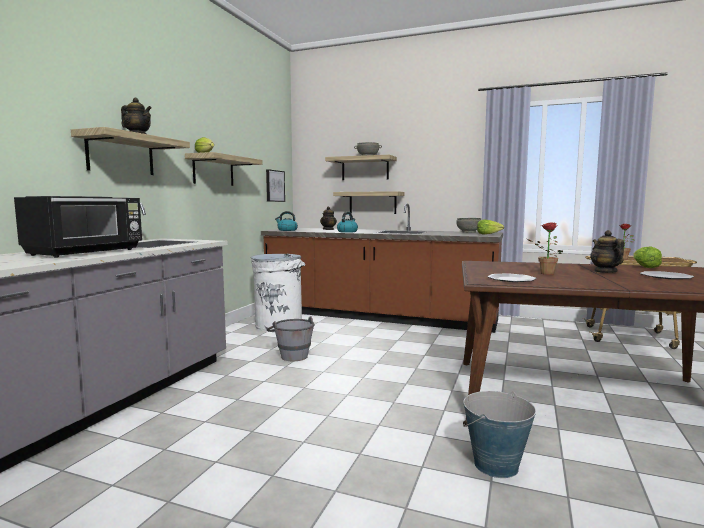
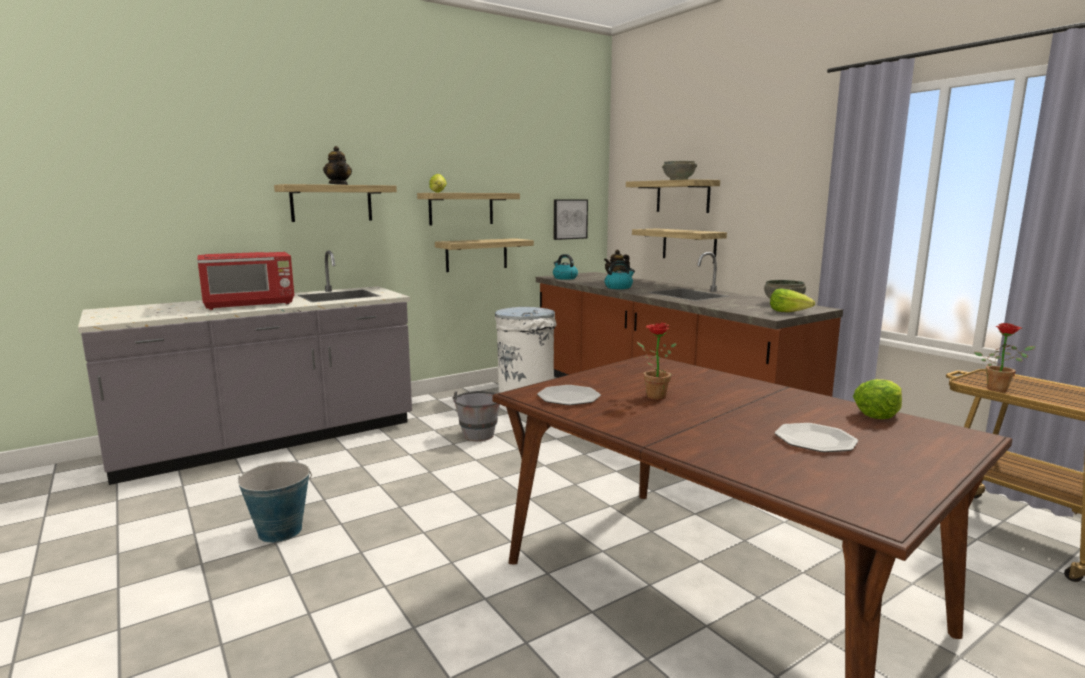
camera: 35 degrees right, 5 degrees up
(86, 252) = (250, 304): black microwave -> red microwave
(224, 211) = (476, 254): none -> shelf
(495, 465) = (446, 616): bucket -> bucket (279, 531)
(605, 271) = (758, 410): teapot -> none

